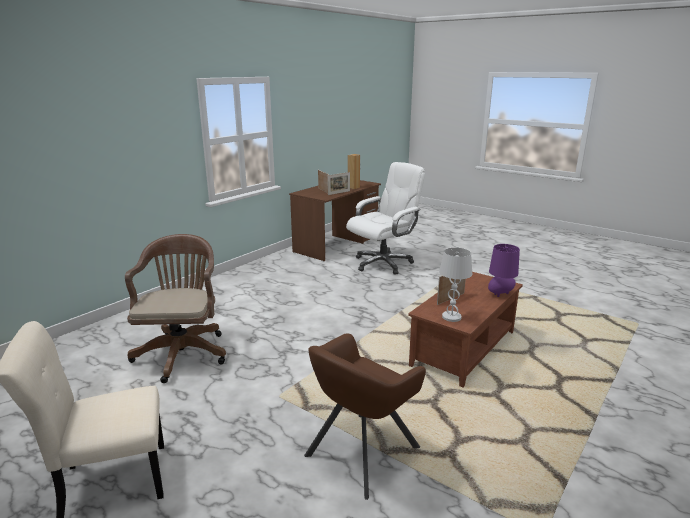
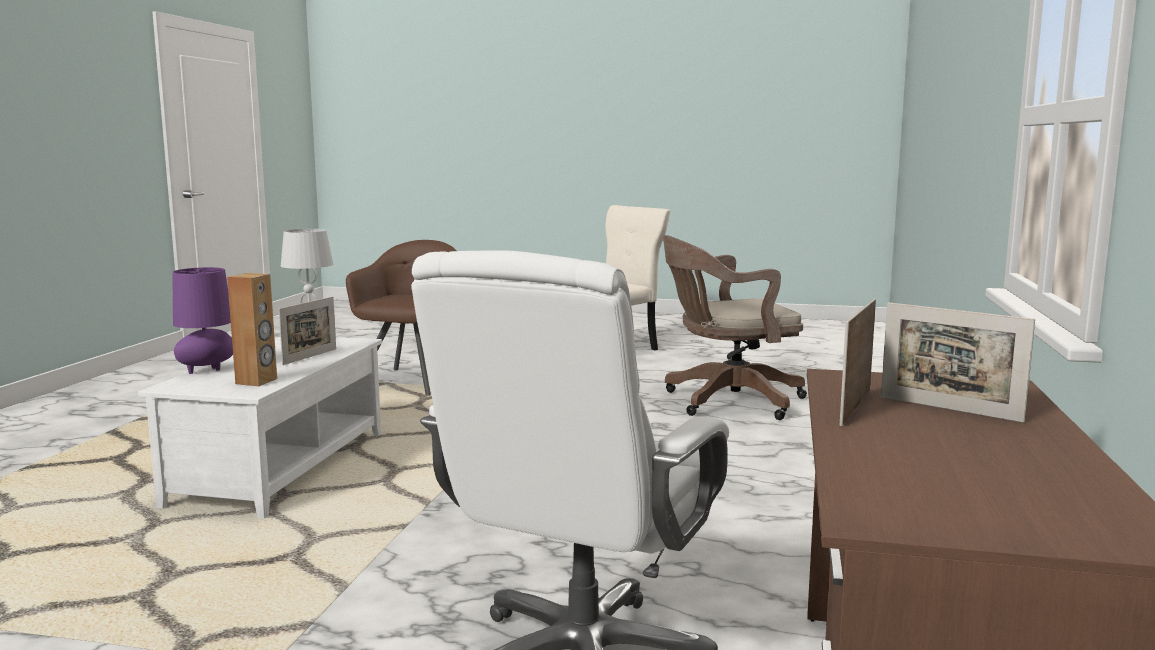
camera: 155 degrees right, 10 degrees down
(183, 352) = (727, 401): brown office chair -> brown office chair turned 105 degrees clockwise
(353, 187) = (883, 454): brown speaker -> brown speaker (257, 381)
(464, 349) = (279, 468): brown coffee table -> white coffee table

